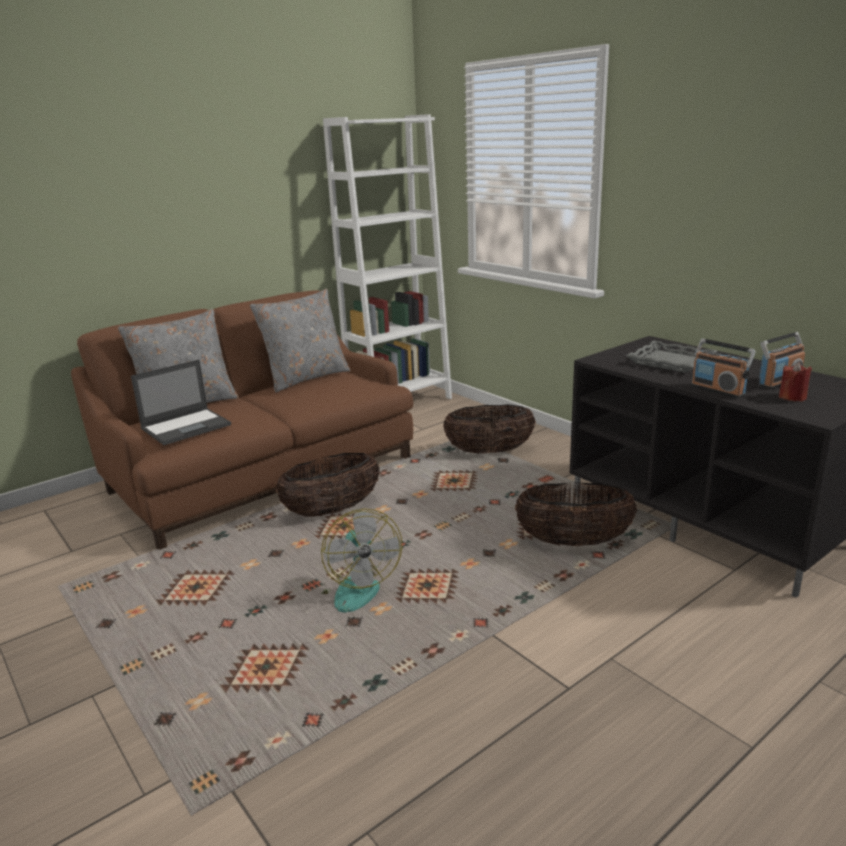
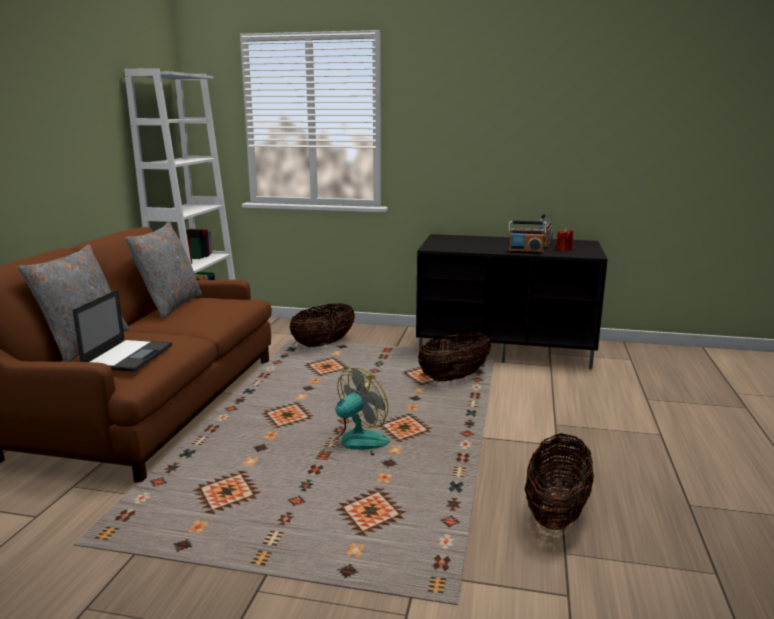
camera: 40 degrees left, 5 degrees down
(332, 510) = (260, 409): basket -> basket (556, 512)
(353, 587) = (355, 446): fan -> fan turned 75 degrees counterclockwise
(671, 361) = (473, 243): grey tray -> none

